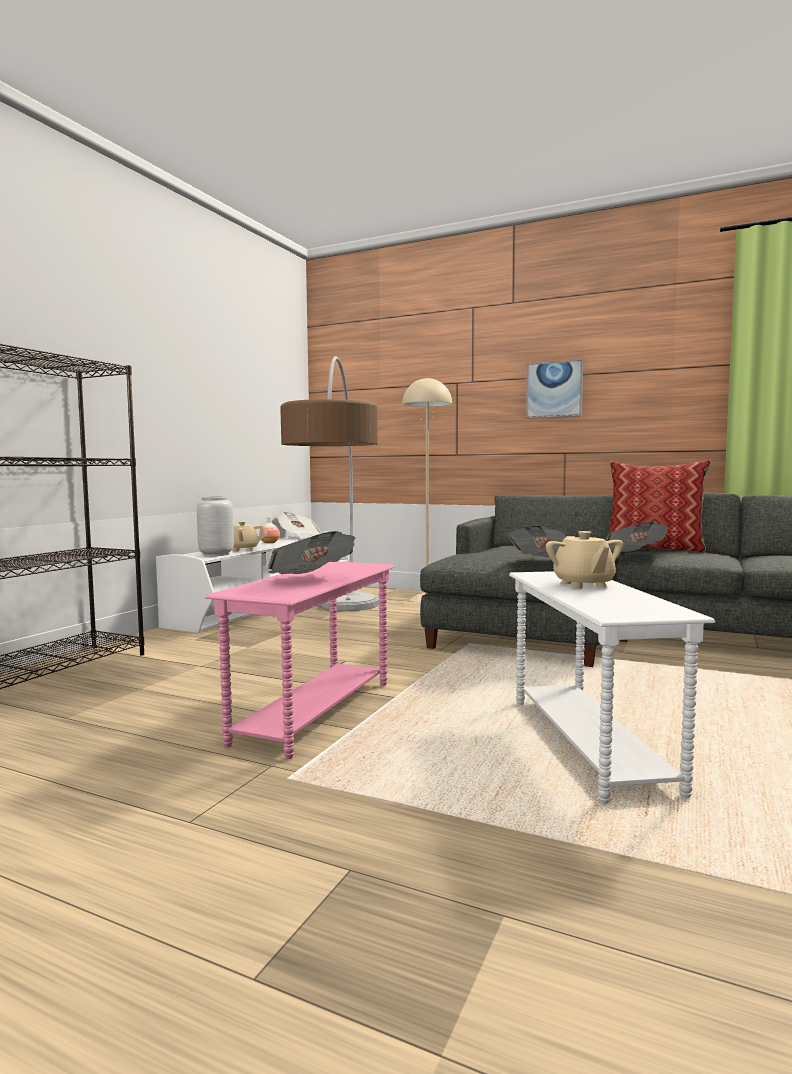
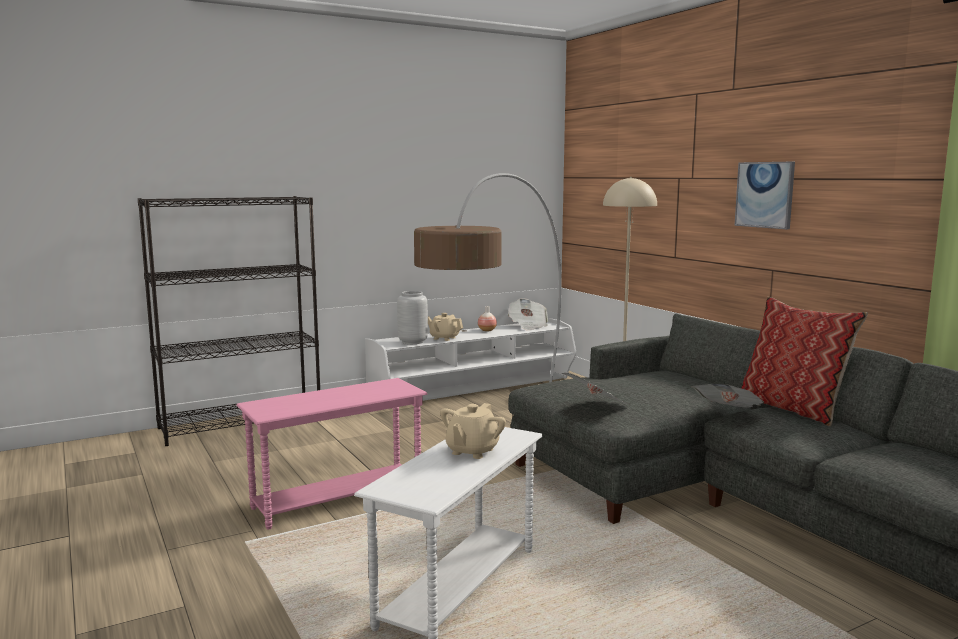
camera: 35 degrees right, 5 degrees up
(311, 580) = (324, 400): newspaper -> none

